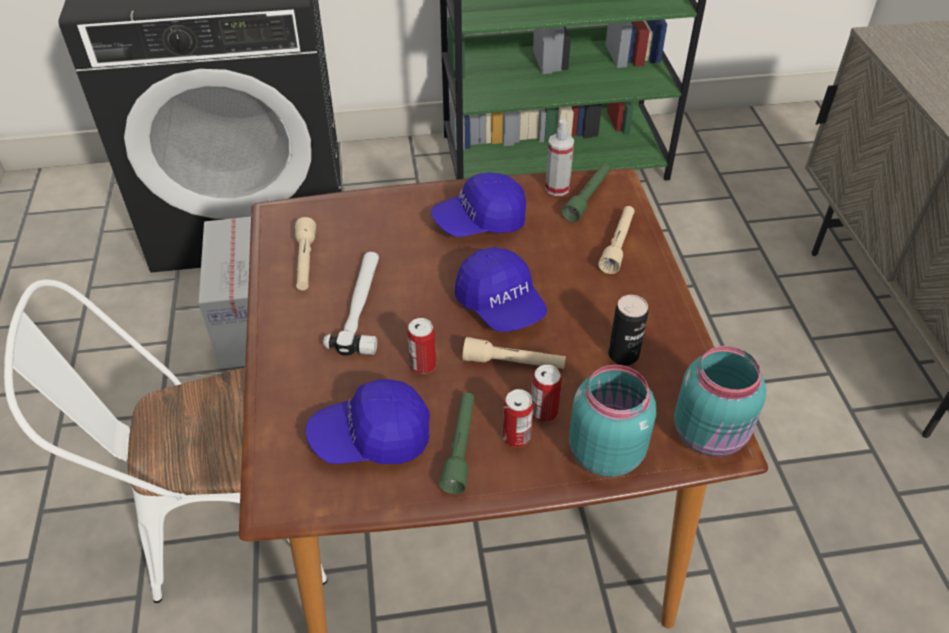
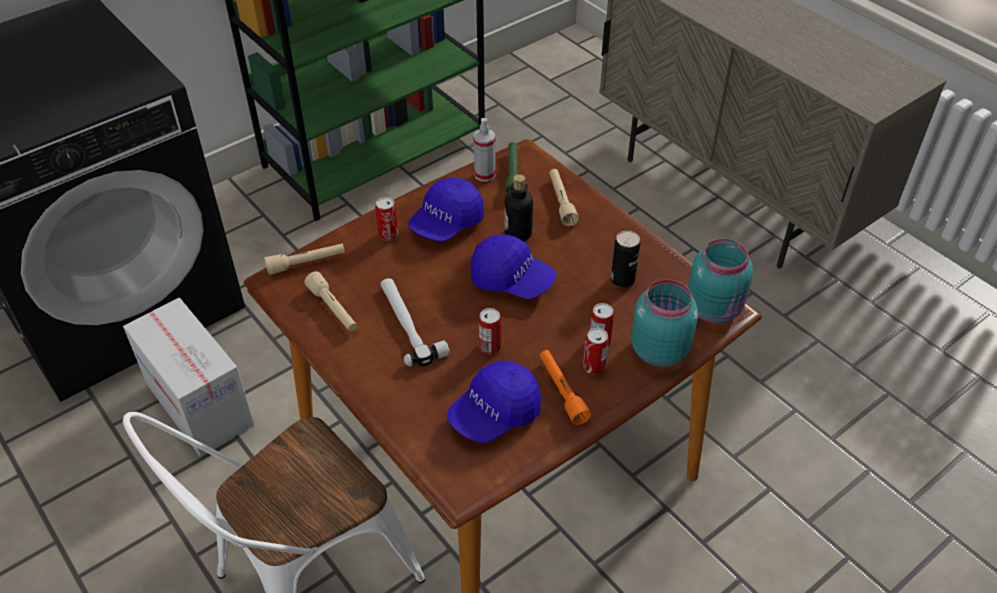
camera: 30 degrees left, 0 degrees up
(414, 211) = (388, 234): none -> can
(460, 447) = (562, 391): green flashlight -> orange flashlight
(514, 363) = (553, 317): beige flashlight -> beige flashlight (306, 263)
(545, 260) = (518, 233): none -> bottle

